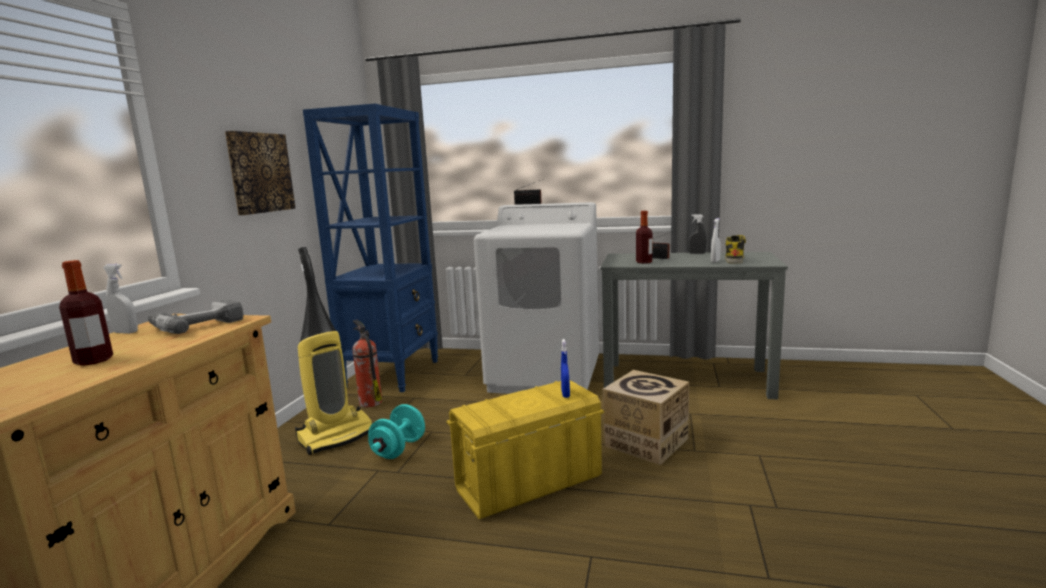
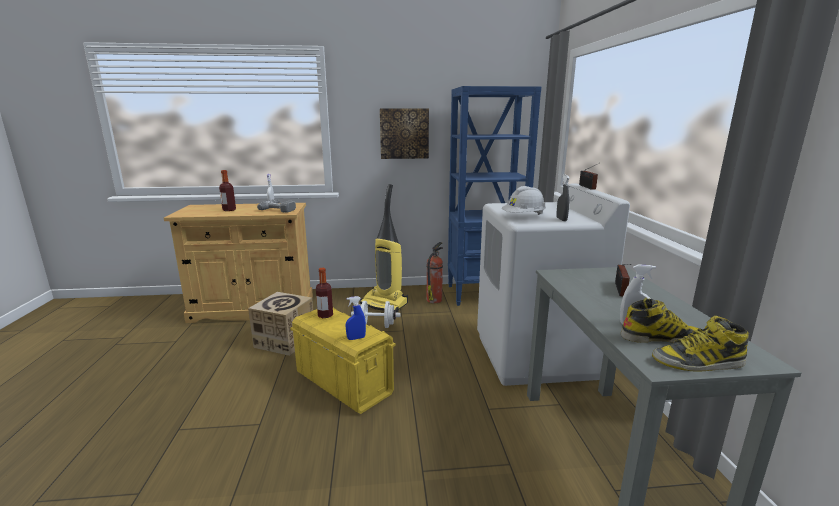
camera: 70 degrees right, 5 degrees up
(399, 449) = (376, 326): turquoise dumbbell -> white dumbbell
(552, 230) = (523, 217): none -> white hard hat
(644, 262) = (583, 286): bottle -> bottle (325, 315)
(646, 442) = (426, 435): cardboard box -> cardboard box (285, 341)
(697, 253) = (688, 312): grey spray bottle -> grey spray bottle (561, 219)
(764, 259) = (698, 362): none -> boot

